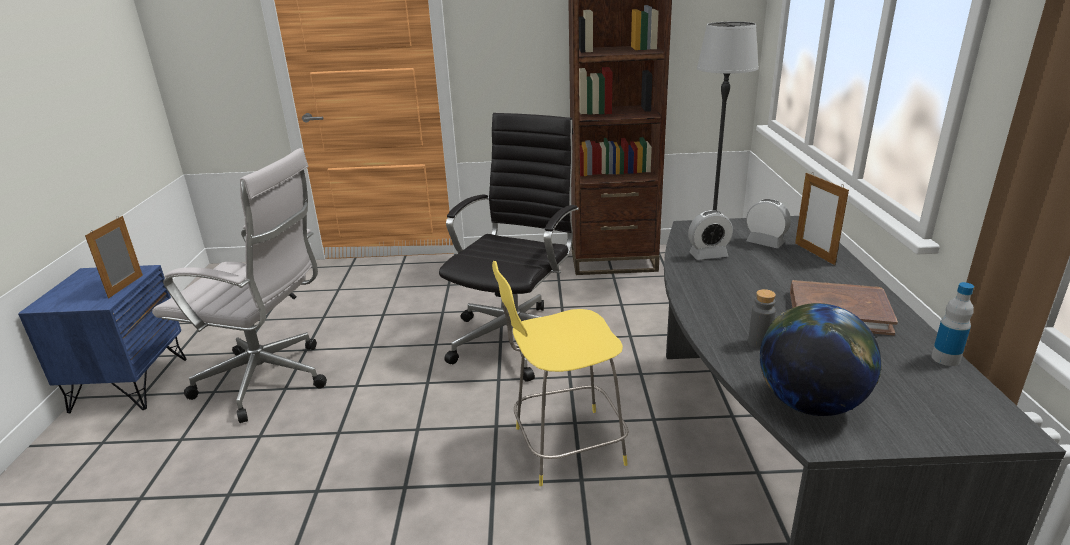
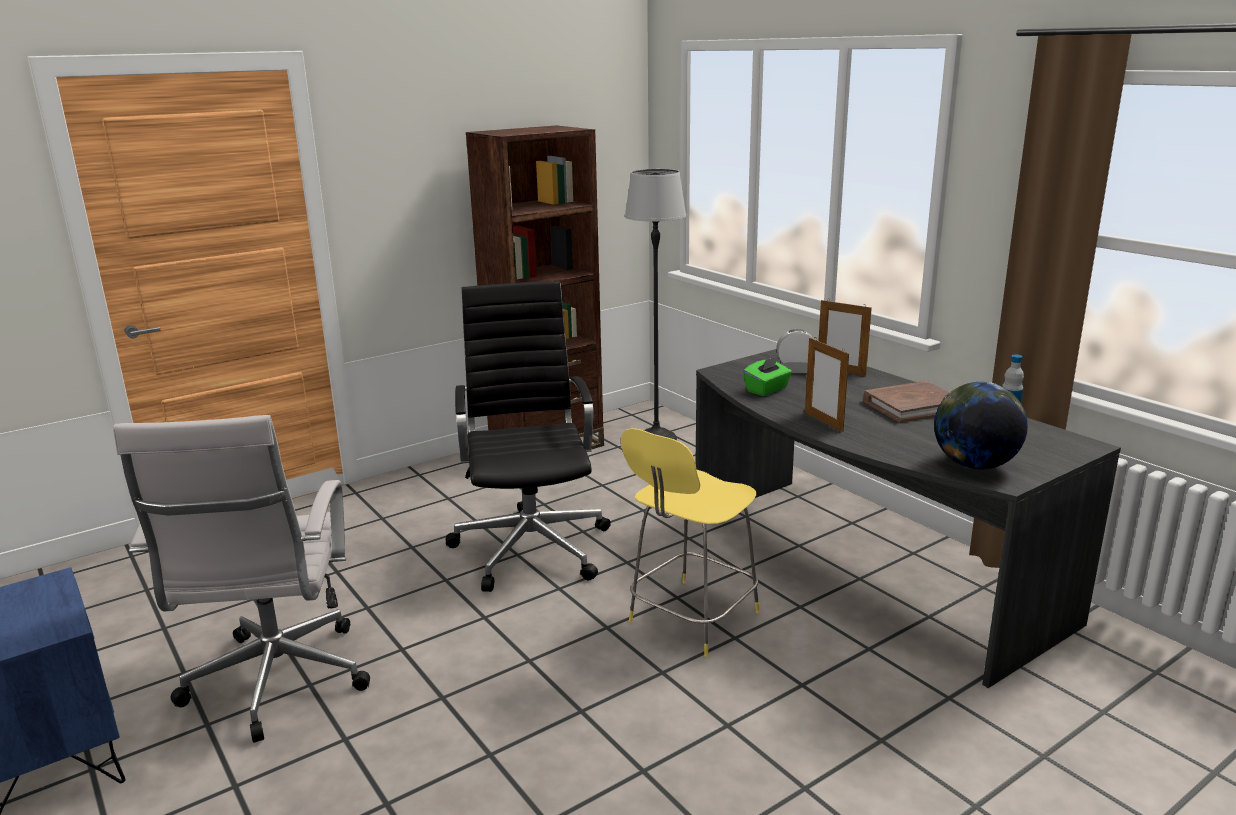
camera: 35 degrees left, 5 degrees down
(126, 286) = (65, 602): picture frame -> picture frame (823, 421)
(269, 381) = (276, 685): white office chair -> white office chair turned 105 degrees clockwise
(708, 255) = (767, 390): alarm clock -> green tissue box
(759, 343) = (893, 439): grey bottle -> none

